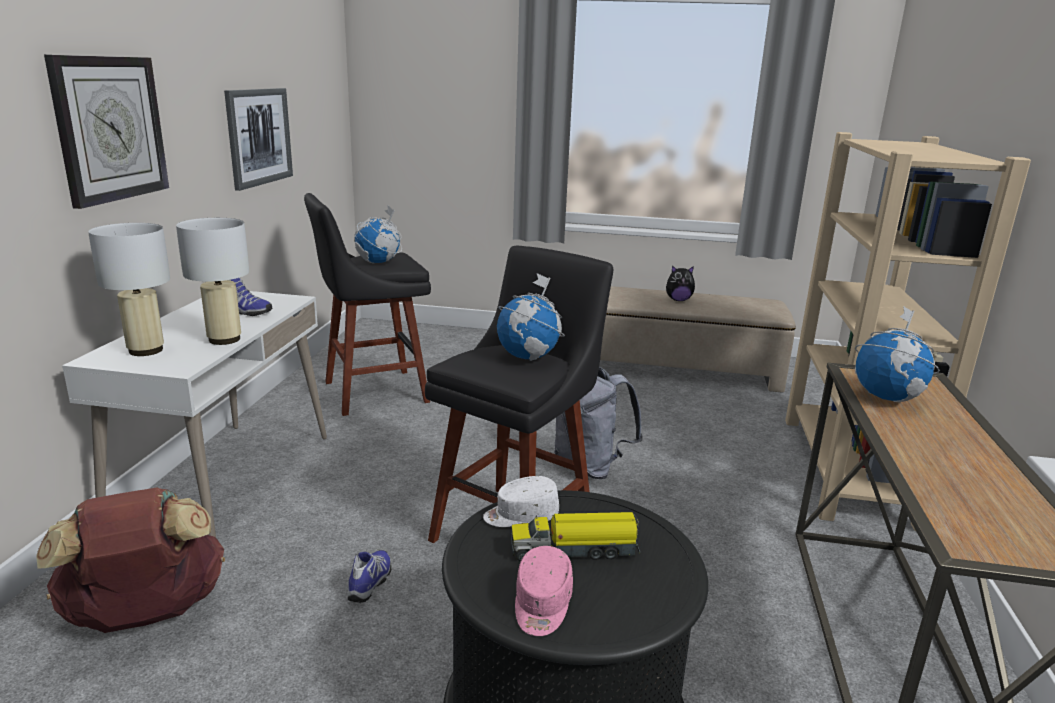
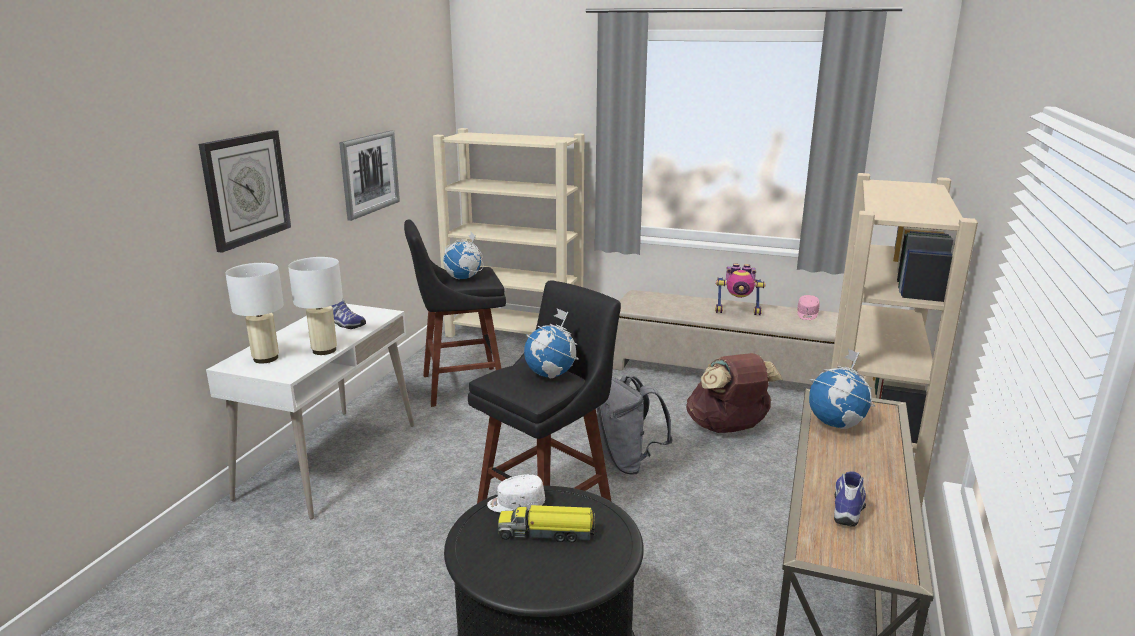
camera: 10 degrees right, 0 degrees up
(146, 615) = (257, 559): brown backpack -> brown backpack (728, 428)
(371, 582) = (423, 547): shoe -> shoe (849, 507)
(421, 336) = (514, 334): none -> beige bookcase
(542, 605) = (507, 571): pink cap -> pink cap (807, 314)
(678, 300) = (738, 311): plush toy -> toy robot

